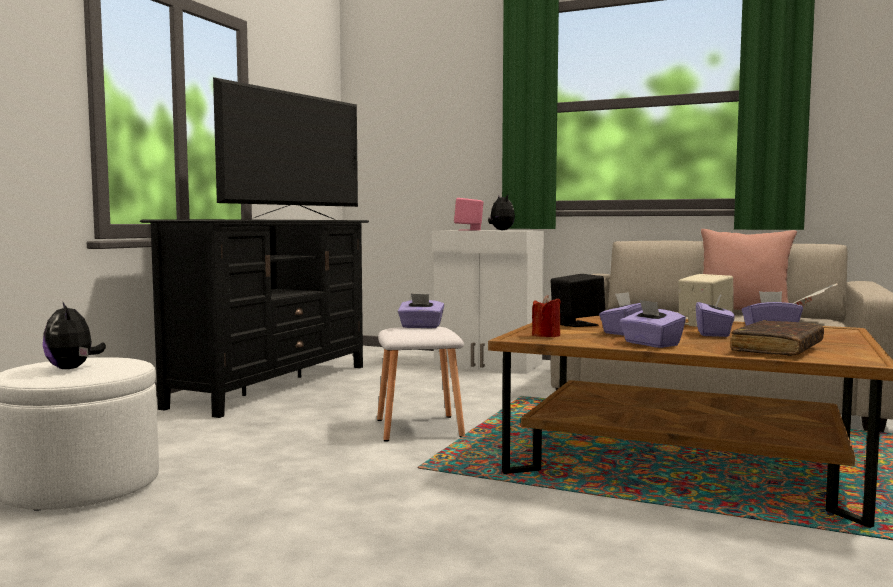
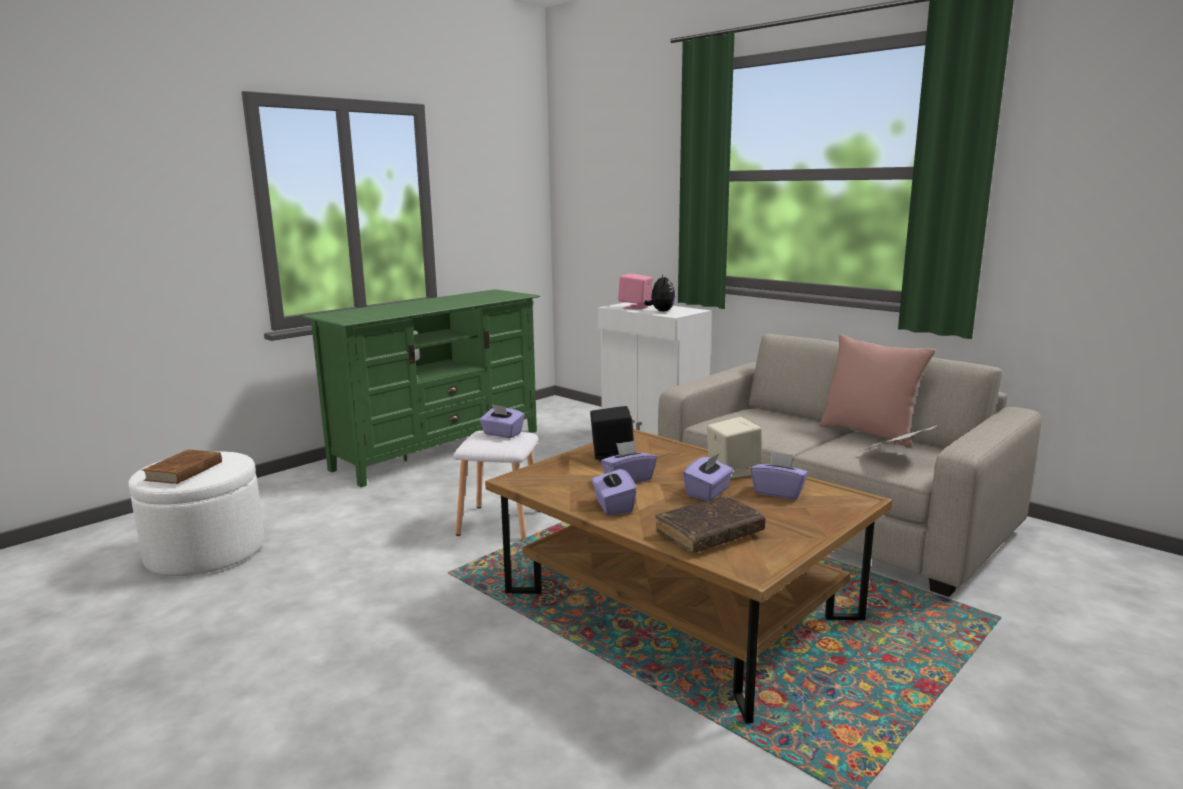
camera: 20 degrees right, 10 degrees up
(72, 368) = (184, 471): plush toy -> brown book
(273, 385) = (439, 449): black tv stand -> green tv stand
(293, 219) = (456, 301): television -> none
(546, 335) = (548, 477): red candle -> none

